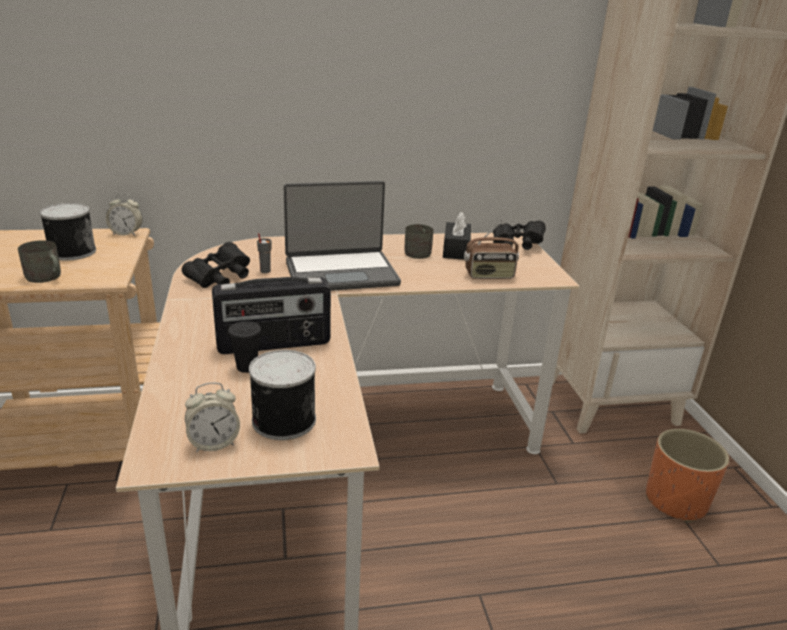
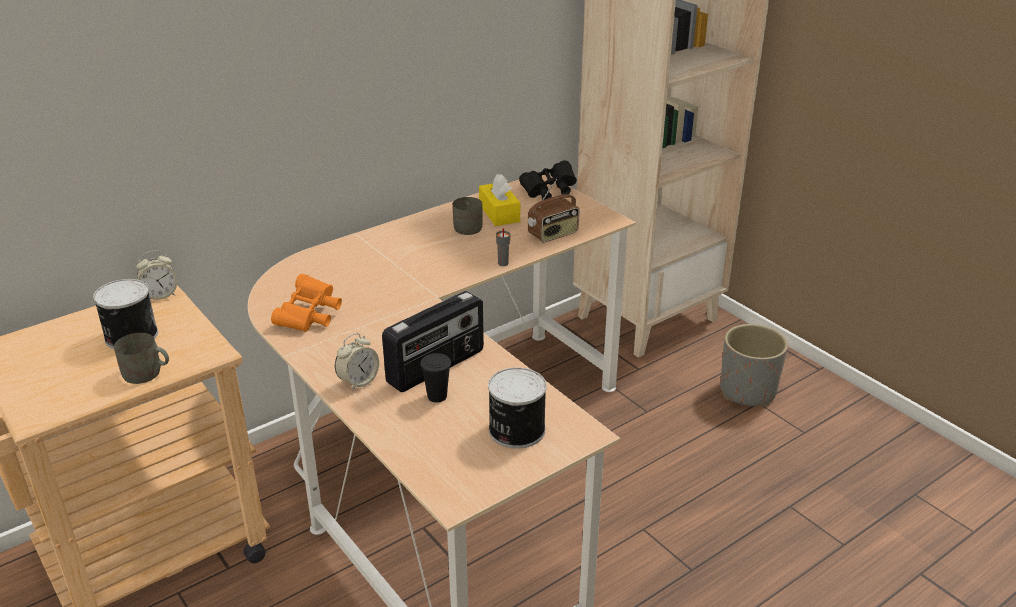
camera: 25 degrees left, 5 degrees up
(214, 443) = (483, 468): alarm clock -> alarm clock (358, 381)
(220, 279) = (310, 316): black binoculars -> orange binoculars
(265, 271) = (343, 294): grey cup -> grey cup (503, 263)
(341, 272) = (418, 272): laptop -> none
(456, 250) = (499, 213): black tissue box -> yellow tissue box
(676, 501) = (748, 391): orange planter -> grey planter

